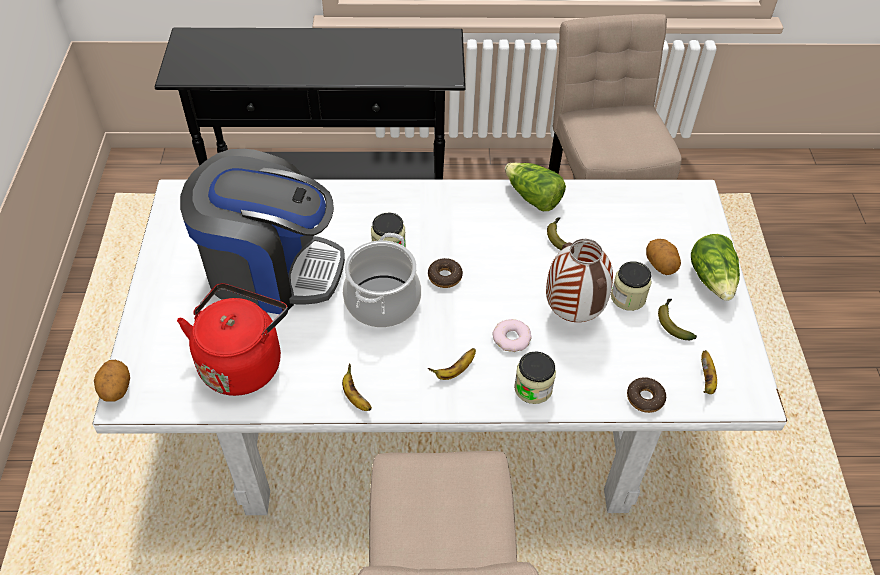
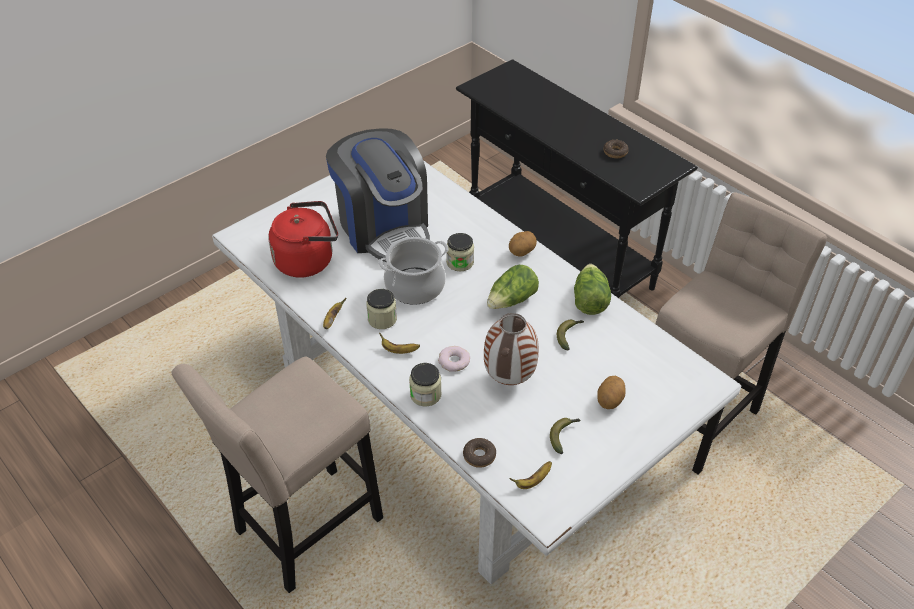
camera: 50 degrees right, 5 degrees down
(116, 389) = (240, 227): potato -> potato (521, 252)
(445, 277) = (467, 301): donut -> donut (615, 152)
(628, 297) = (558, 399): jar -> jar (382, 319)
(712, 279) = (633, 437): lettuce -> lettuce (512, 300)

